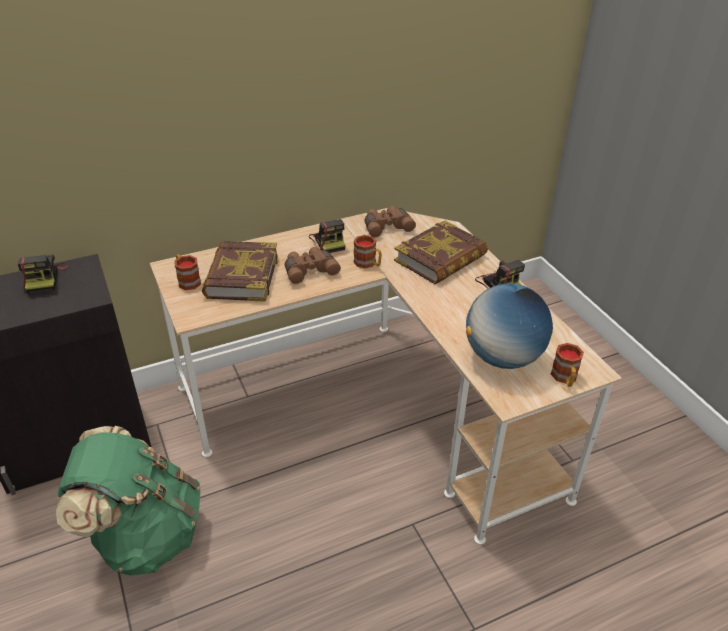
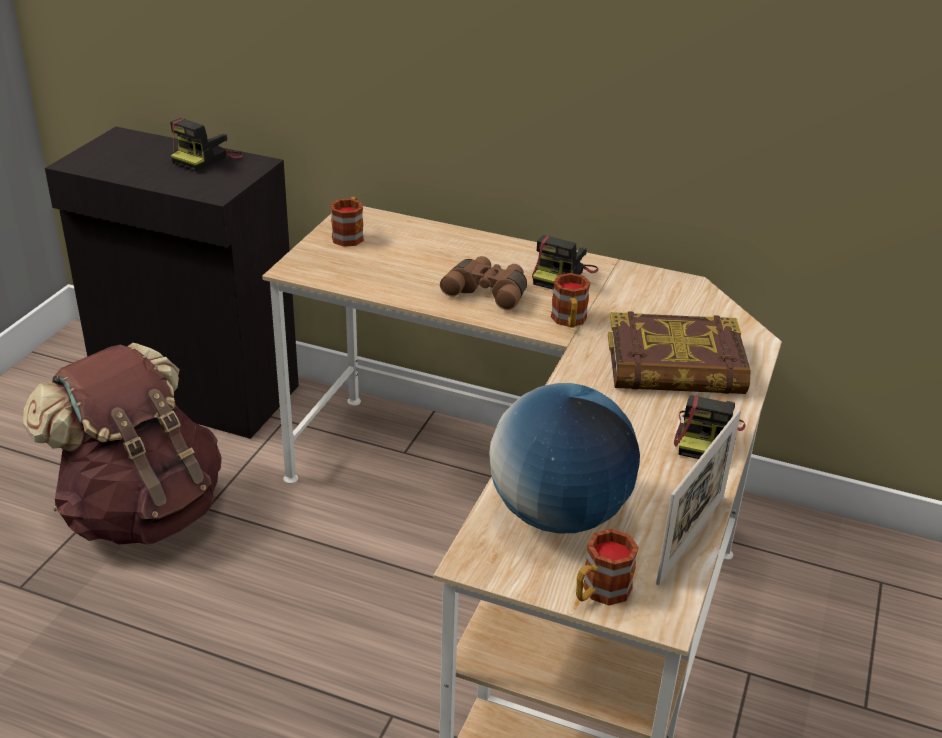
camera: 45 degrees right, 5 degrees down
(144, 534) = (142, 511): green backpack -> brown backpack
(241, 276) = (406, 259): book -> none
(387, 227) = (664, 296): brown binoculars -> none
(558, 332) = (691, 538): none -> picture frame

